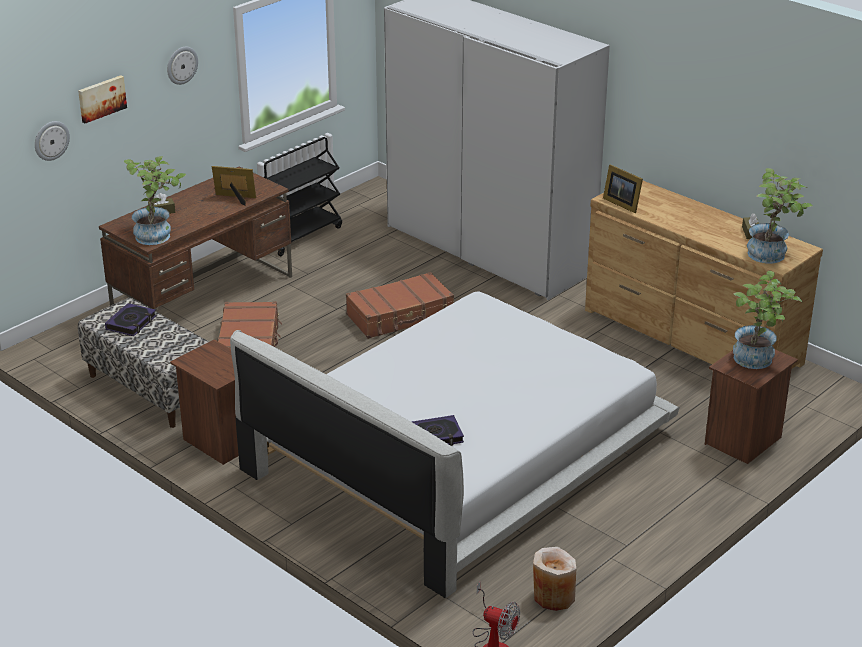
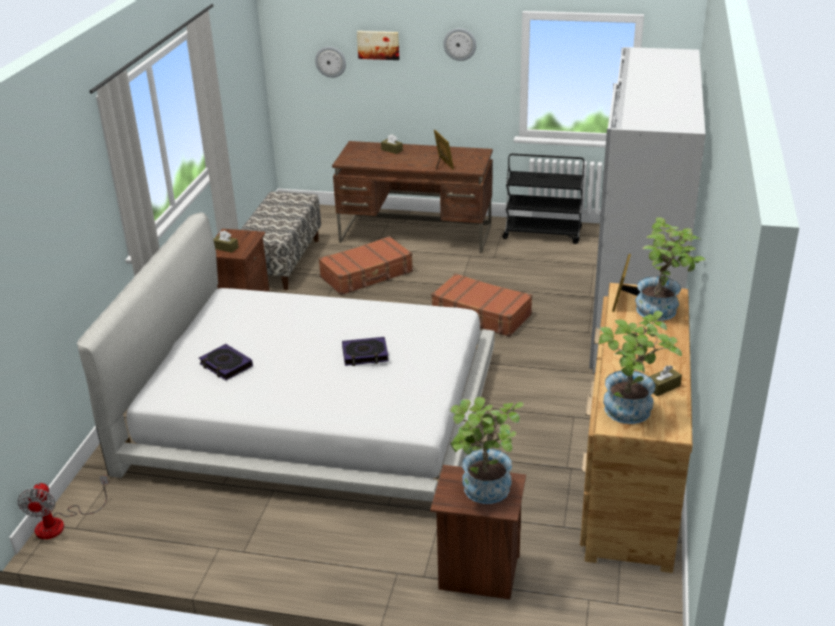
camera: 60 degrees right, 0 degrees up
(131, 323) = (284, 206): book -> book (365, 355)
(158, 235) = (358, 160): potted plant -> potted plant (662, 311)
(221, 370) = (225, 248): none -> brown tissue box
(553, 596) = (143, 533): beige vase -> none

